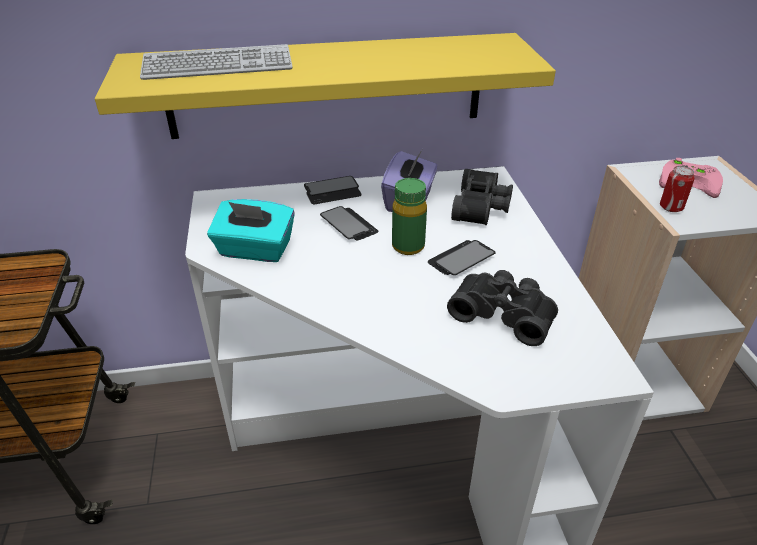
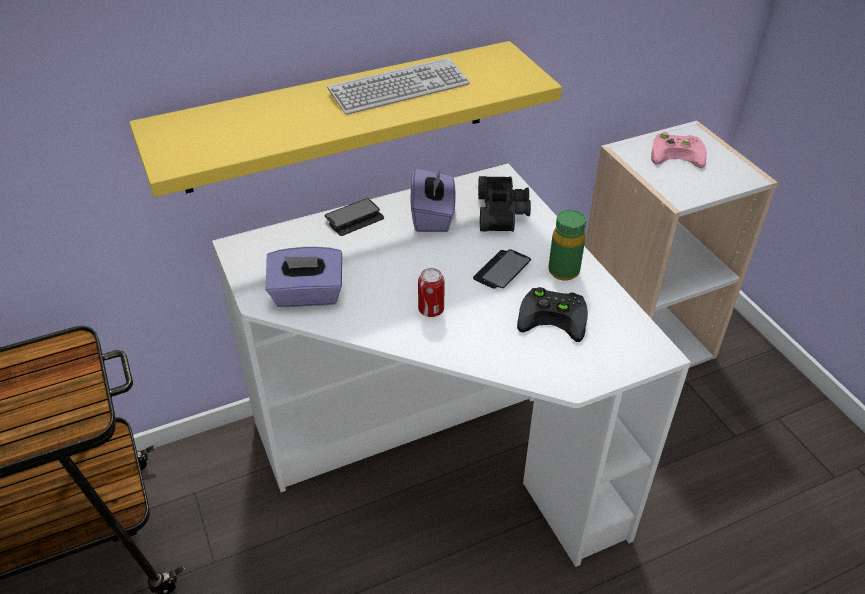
camera: 15 degrees left, 5 degrees up
(218, 65) = (246, 123): keyboard -> keyboard (399, 88)
(255, 250) = (307, 295): turquoise tissue box -> purple tissue box
(348, 225) = (385, 252): phone -> none
(408, 246) = (450, 266): green bottle -> green bottle (563, 271)
(503, 314) = (555, 316): black binoculars -> black game controller
(671, 207) = (667, 184): can -> can (431, 310)

